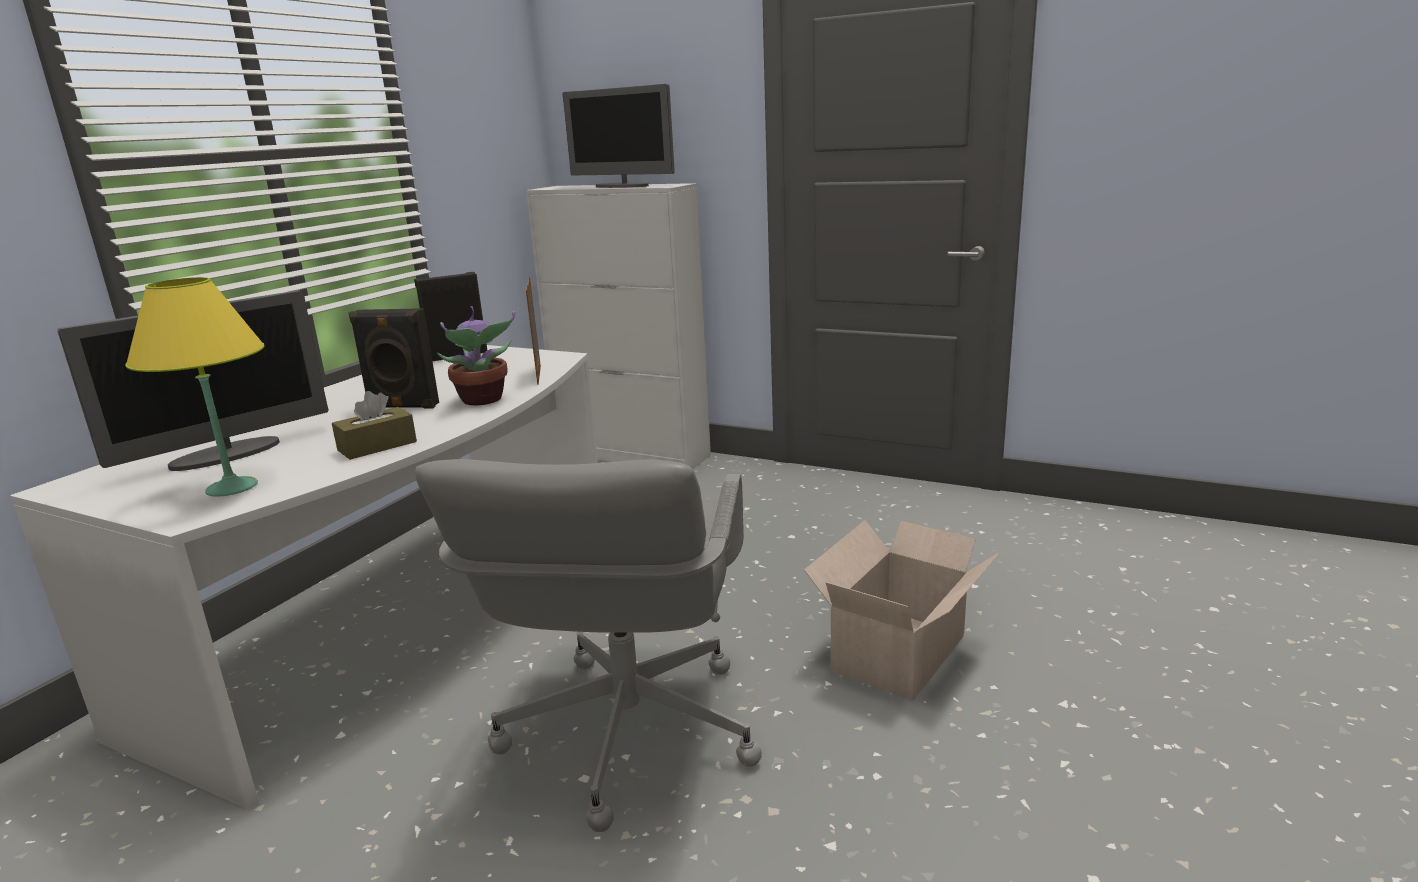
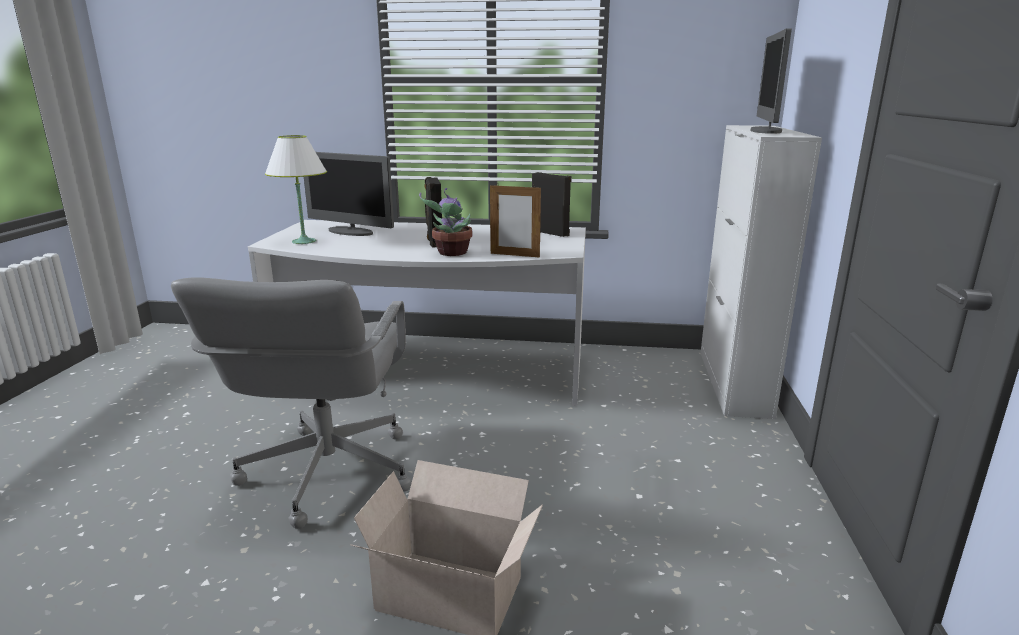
camera: 70 degrees right, 0 degrees up
(231, 487) = (304, 241): yellow table lamp -> white table lamp
(377, 446) = (362, 250): brown tissue box -> none
(539, 375) = (515, 255): picture frame -> picture frame turned 135 degrees counterclockwise
(626, 733) = (326, 473): grey office chair -> grey office chair turned 75 degrees counterclockwise

